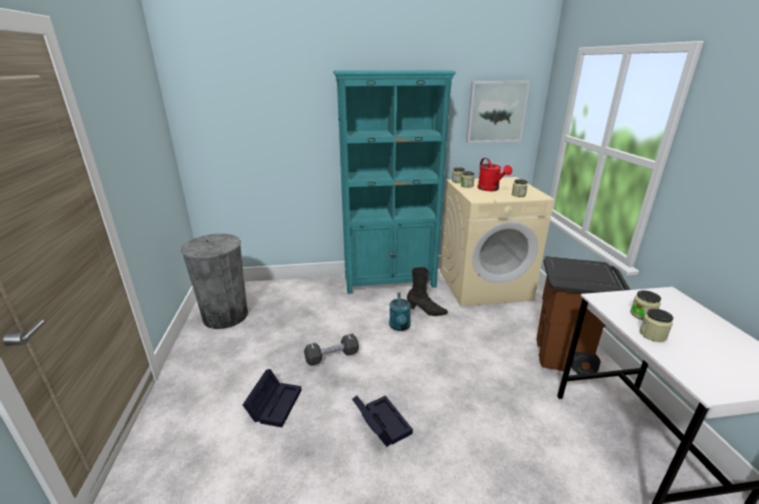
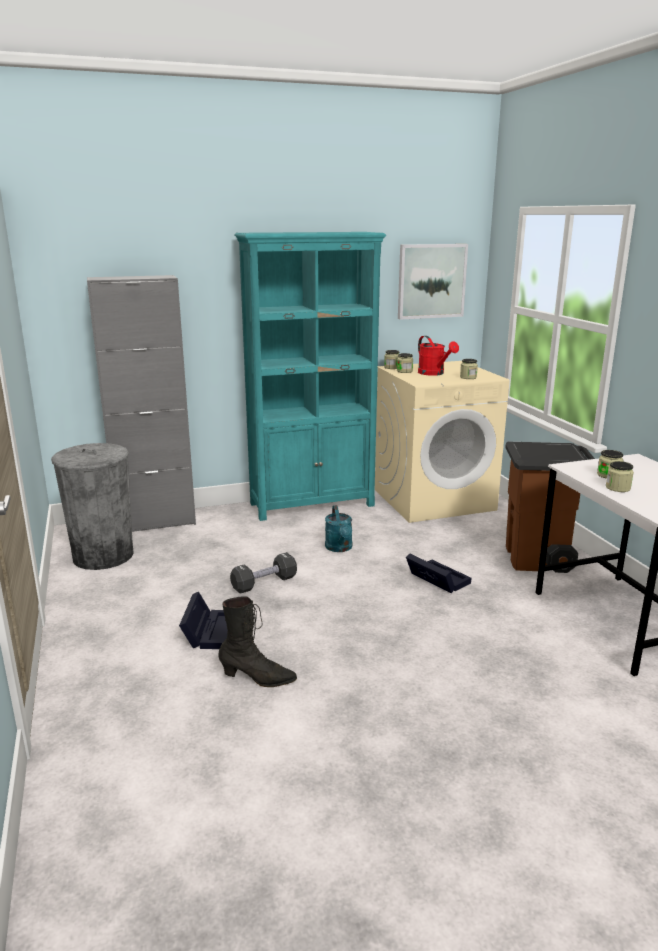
camera: 10 degrees left, 5 degrees down
(273, 288) = (155, 522): none -> grey cabinet
(380, 423) = (344, 634): black storage box -> black storage box (436, 579)
(426, 311) = (368, 530): black boot -> black boot (258, 678)

